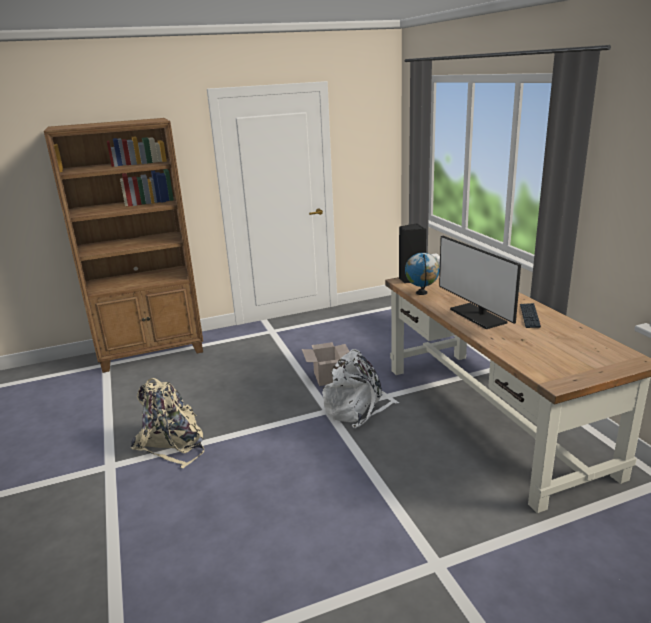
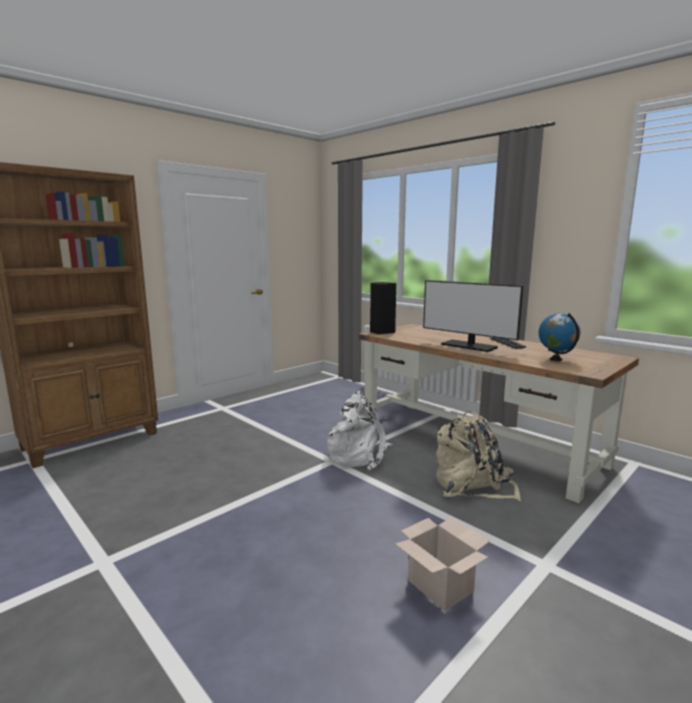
camera: 25 degrees left, 10 degrees down
(173, 444) = (178, 521): beige backpack -> beige backpack (472, 485)
(328, 377) = (310, 436): cardboard box -> cardboard box (442, 586)
(421, 293) = (402, 338): globe -> globe (556, 359)

